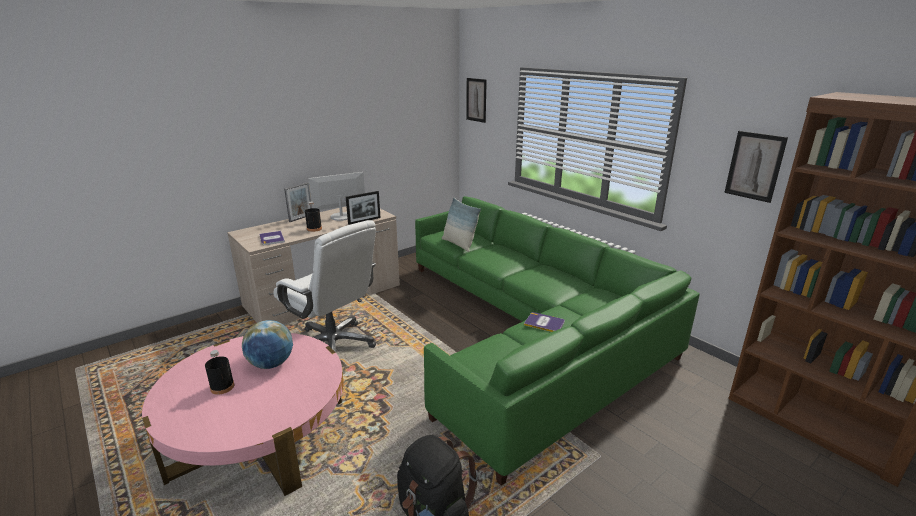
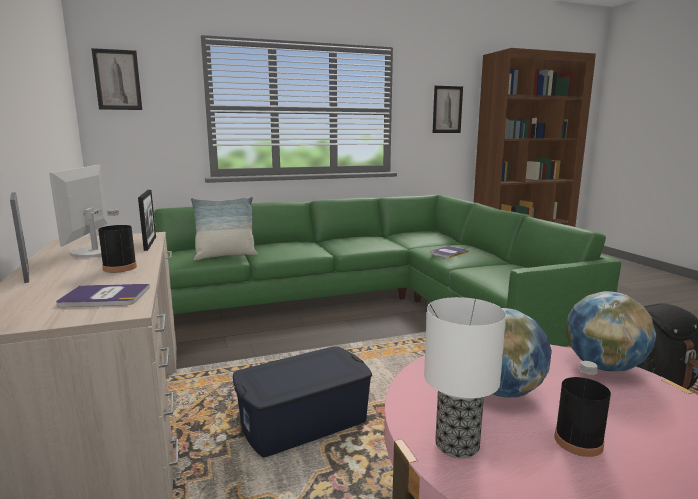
camera: 70 degrees left, 10 degrees down
(224, 354) = (456, 444): none -> table lamp
(306, 403) = (603, 366): none -> globe
(333, 345) = (304, 422): white office chair -> blue storage box

